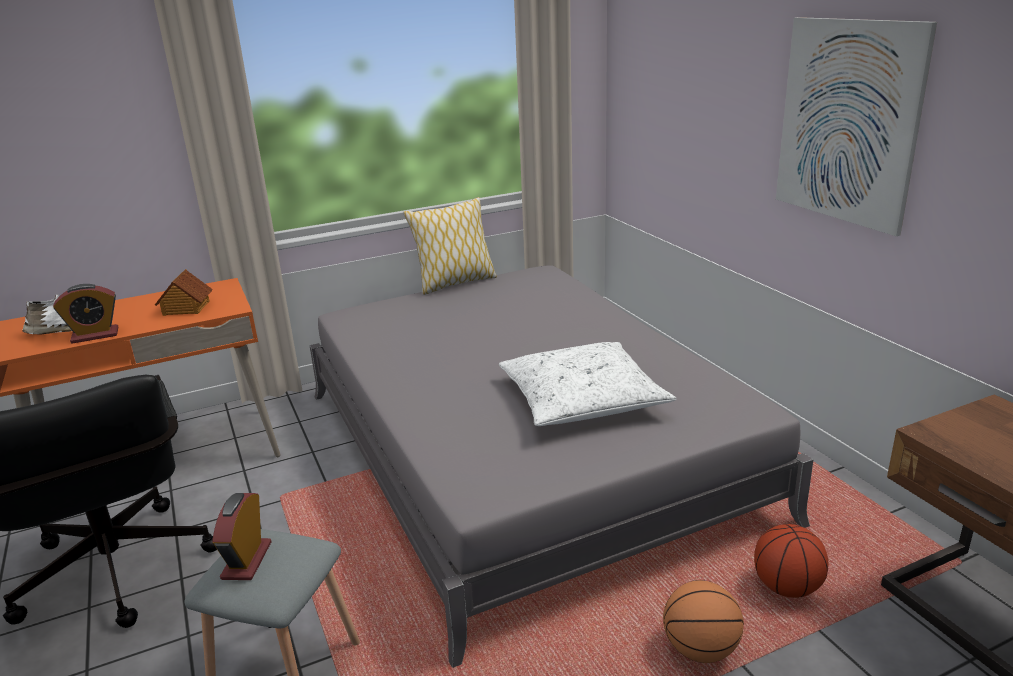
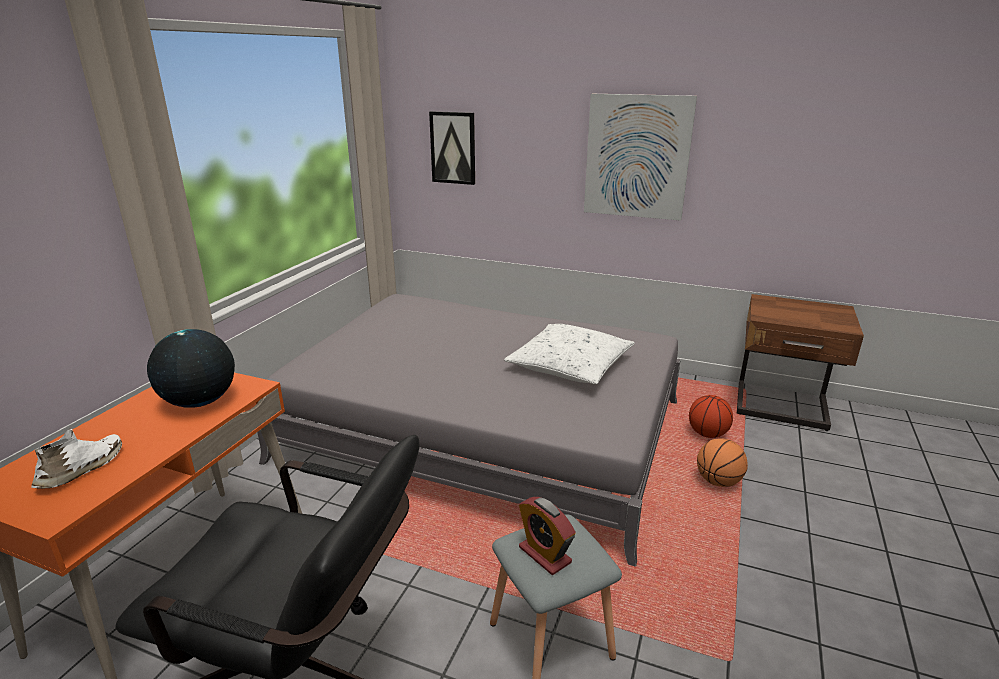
camera: 45 degrees left, 0 degrees up
(95, 335) = (144, 458): alarm clock -> none
(186, 308) = (200, 402): toy house -> globe
(455, 283) = (346, 323): pillow -> none
(655, 90) = (453, 148): none -> picture

